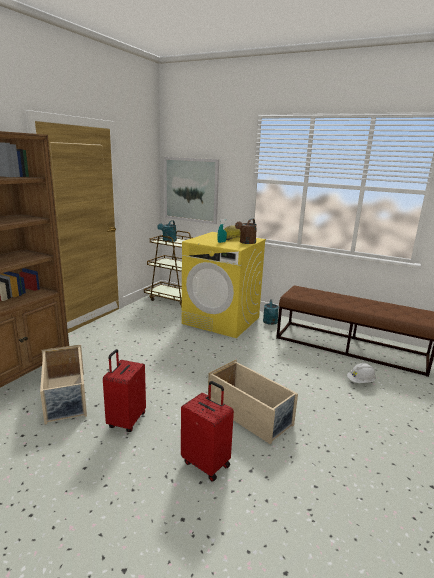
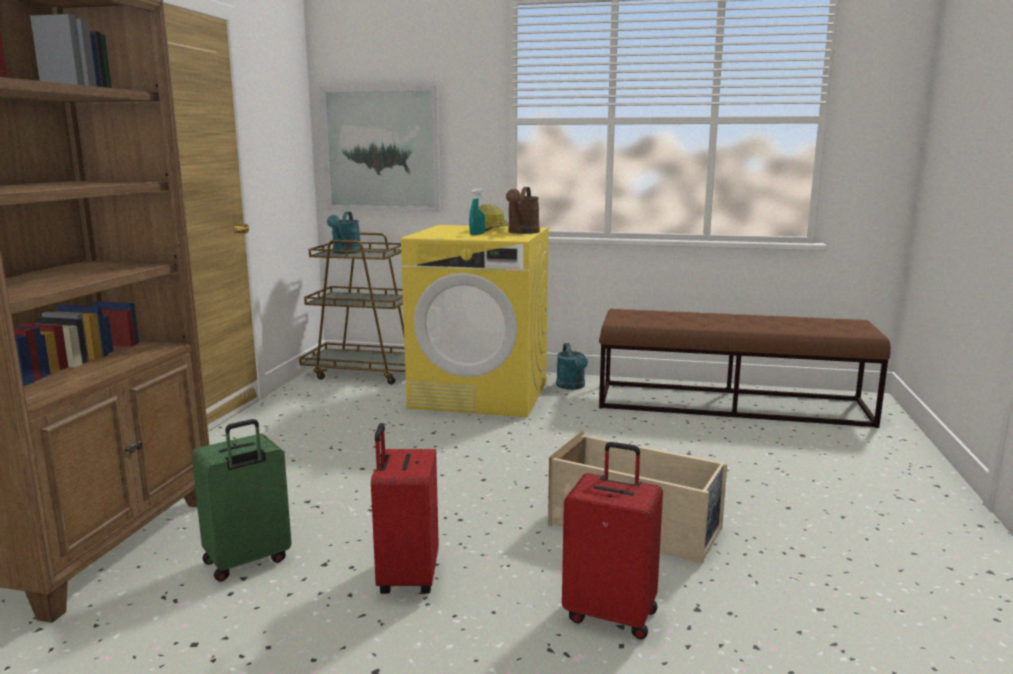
camera: 15 degrees left, 5 degrees down
(65, 397) = (247, 562): beige storage box -> green suitcase
(360, 381) = (783, 450): white hard hat -> none

